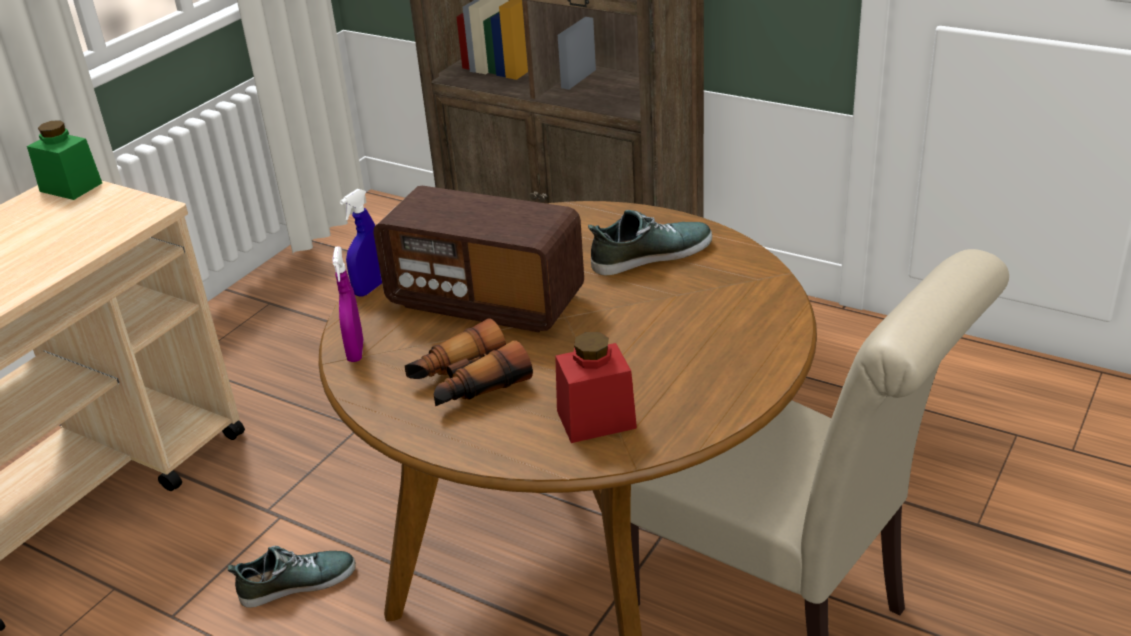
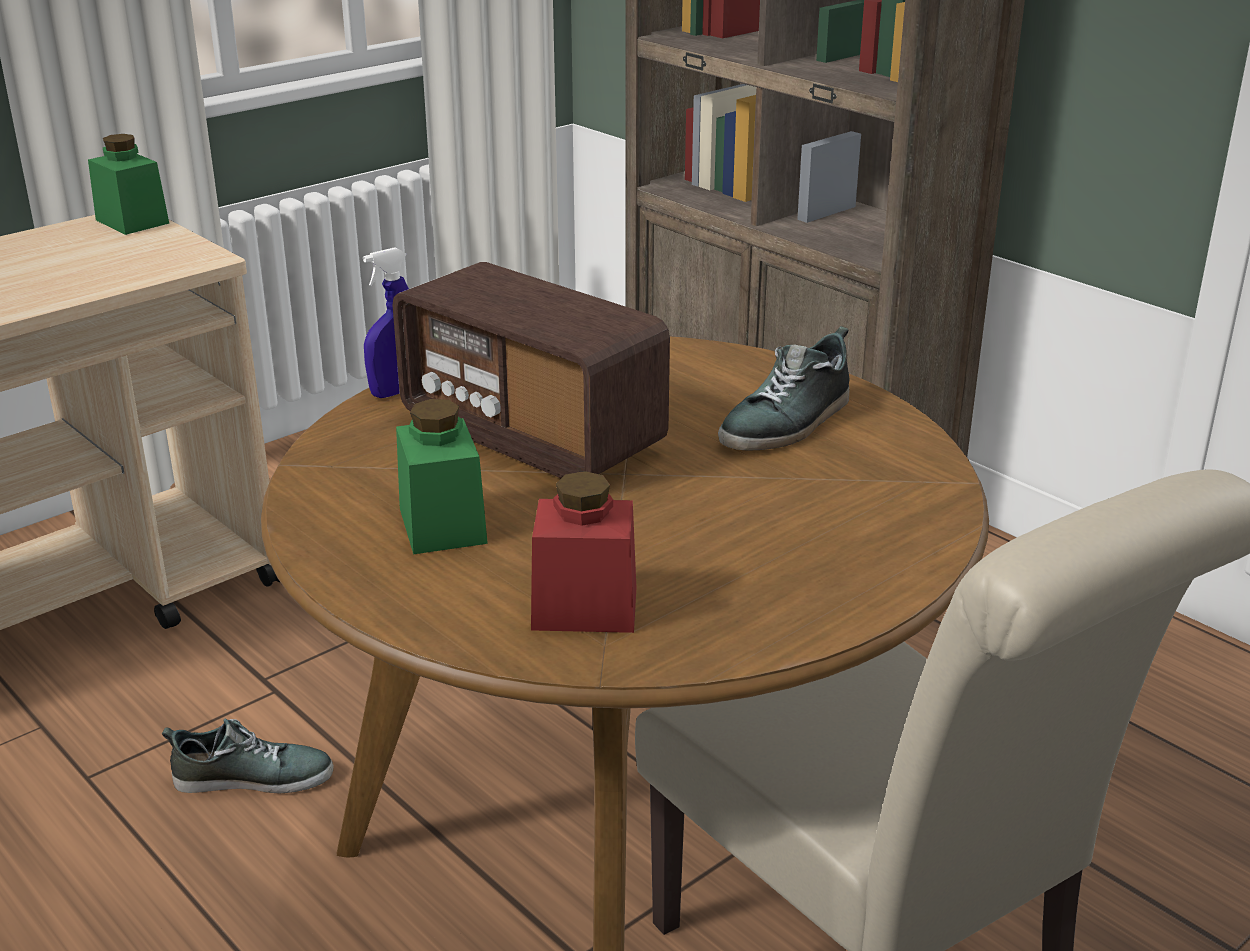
camera: 15 degrees right, 5 degrees down
(355, 351) = (328, 459): purple spray bottle -> none
(467, 383) = (442, 525): binoculars -> green jar
(650, 254) = (788, 422): shoe -> shoe turned 135 degrees clockwise

